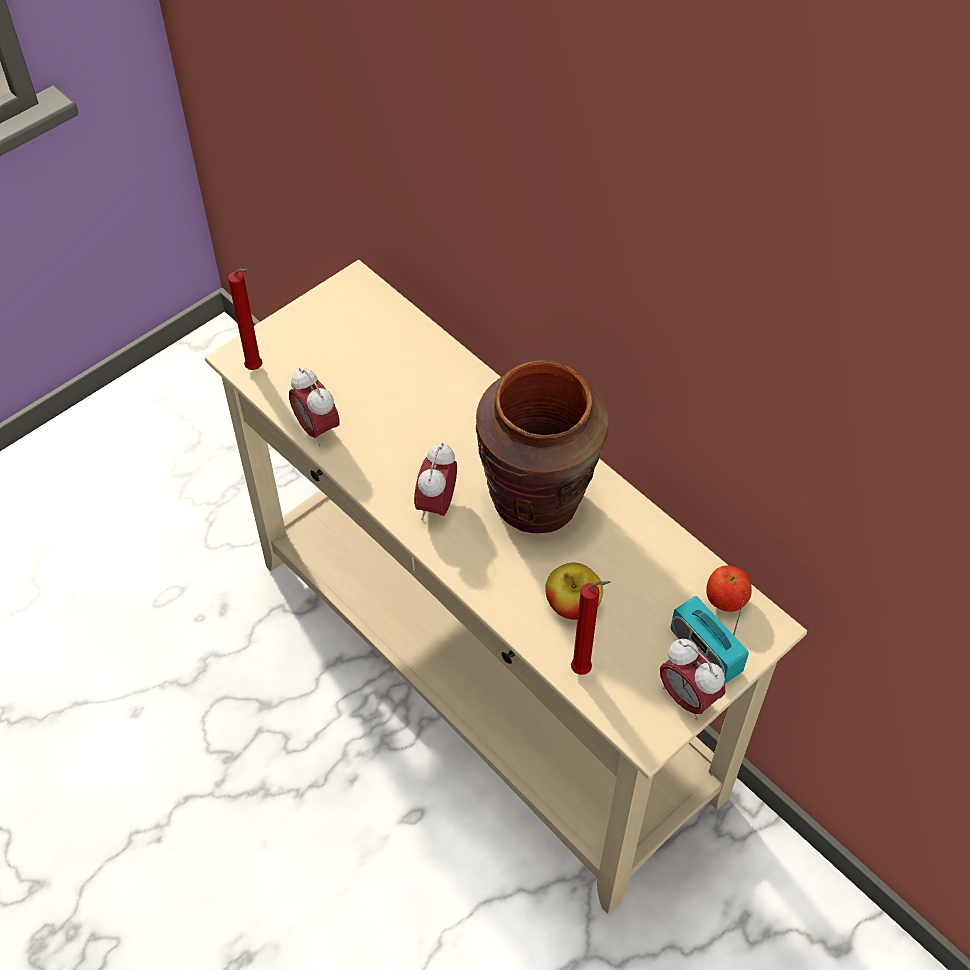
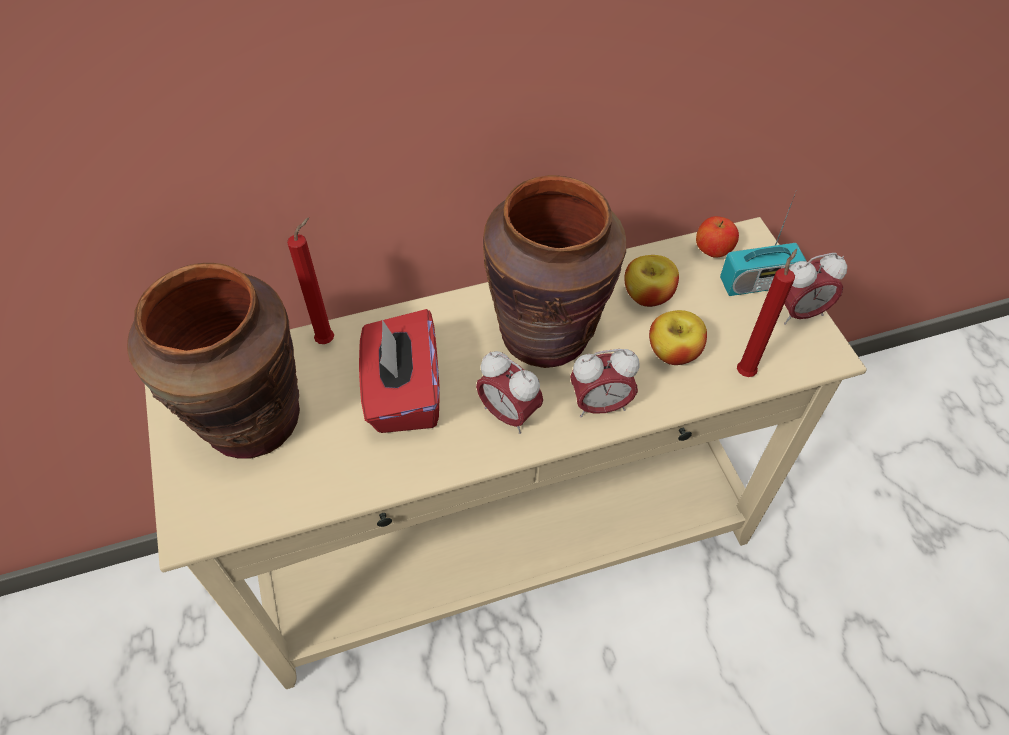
camera: 65 degrees left, 0 degrees up
(257, 369) = (221, 517): red candle -> red candle (328, 339)
(317, 428) = (346, 486): alarm clock -> alarm clock (600, 405)
(343, 346) = (251, 421): none -> brown vase
(418, 427) = (403, 394): none -> red tissue box
(630, 563) = (648, 296): none -> apple

